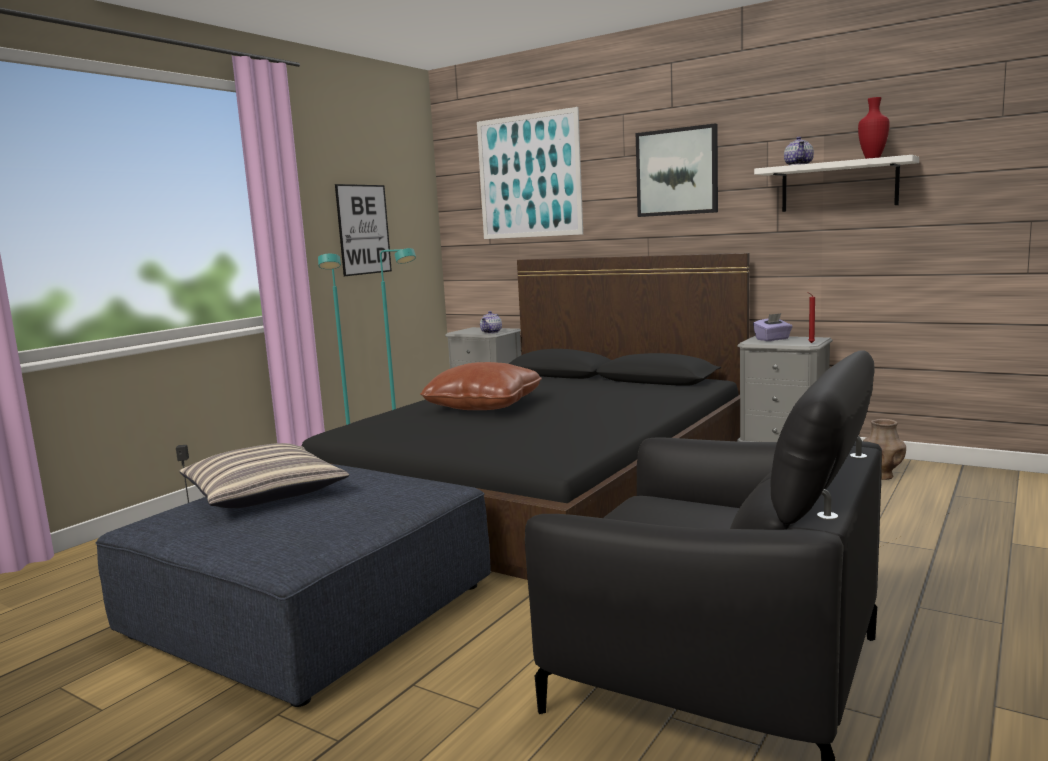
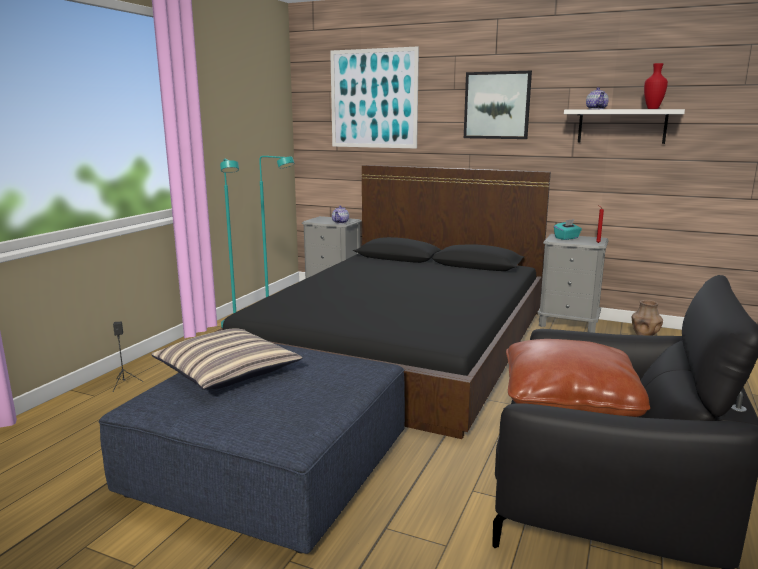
camera: 10 degrees left, 5 degrees up
(363, 229) = (241, 136): picture -> none
(483, 406) = (358, 288): brown pillow -> brown pillow (569, 400)
(772, 339) = (567, 238): purple tissue box -> turquoise tissue box

